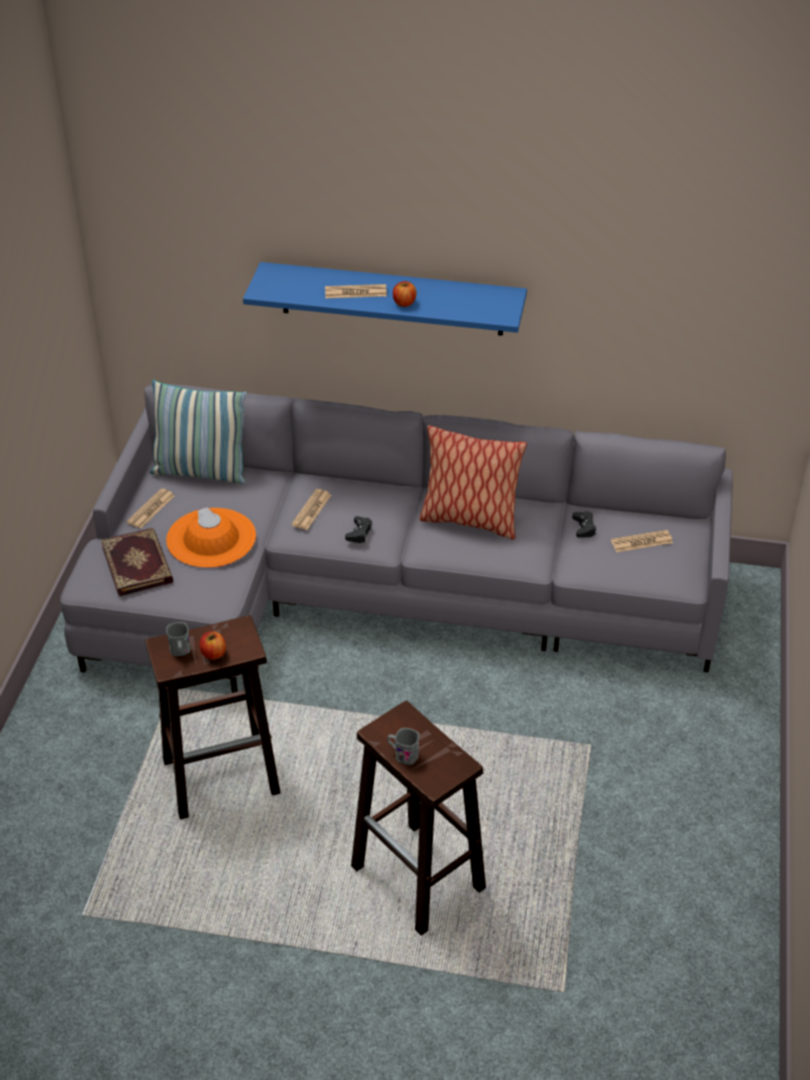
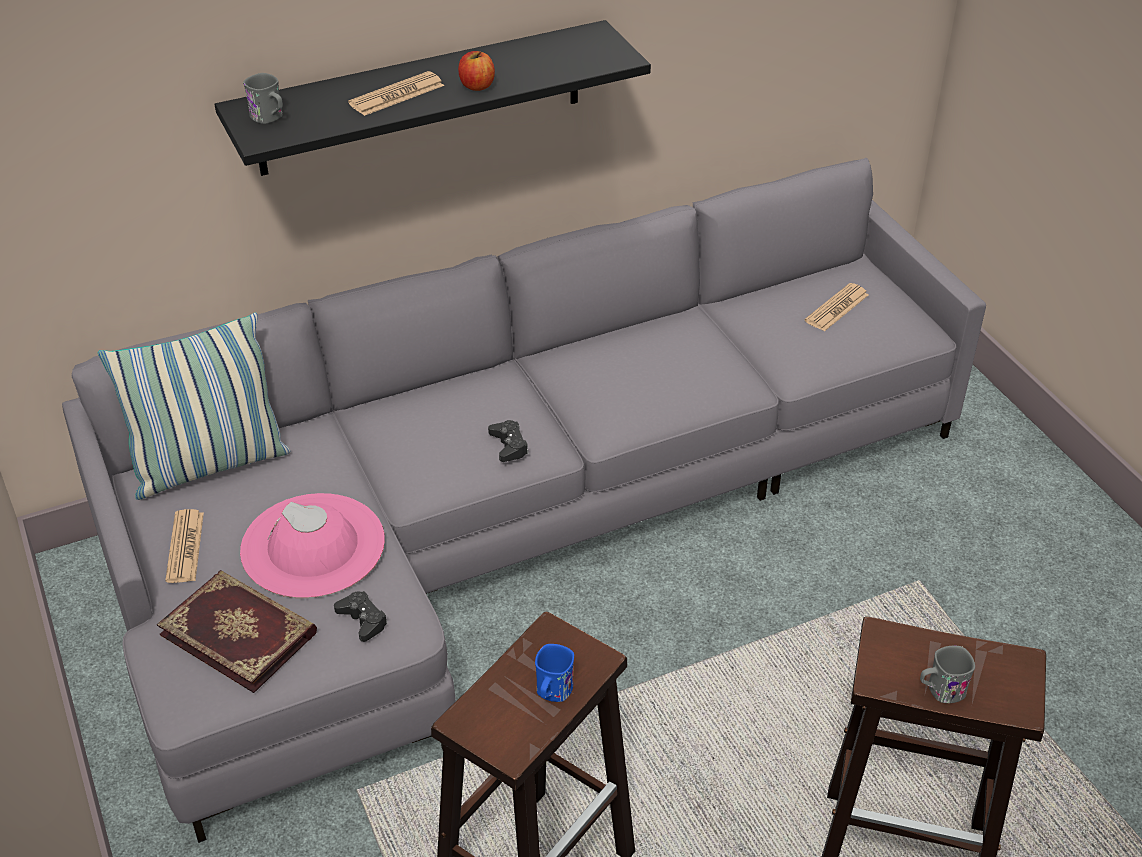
camera: 35 degrees left, 0 degrees up
(180, 651) = (503, 716): grey mug -> grey mug (270, 118)
(211, 538) = (313, 546): orange hat -> pink hat
(213, 654) = (552, 693): apple -> blue mug
(311, 510) = (418, 445): newspaper -> none
(392, 299) = (421, 98): blue shelf -> black shelf
(469, 520) = (628, 369): pillow -> none
(584, 527) = (760, 320): black game controller -> black game controller (362, 620)

